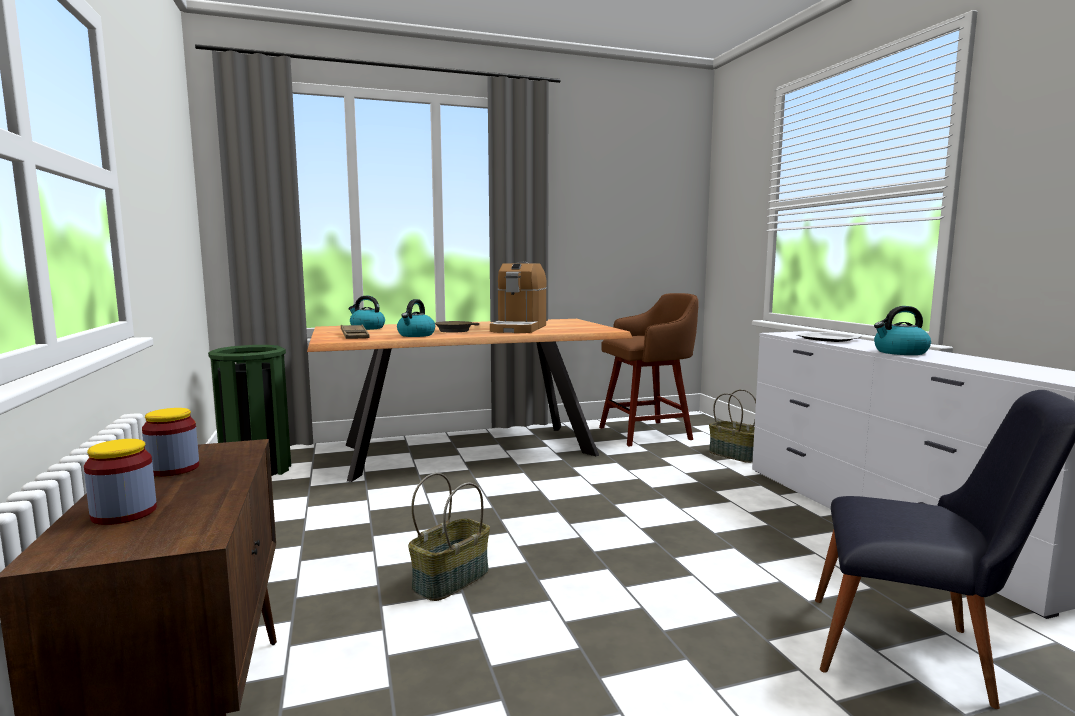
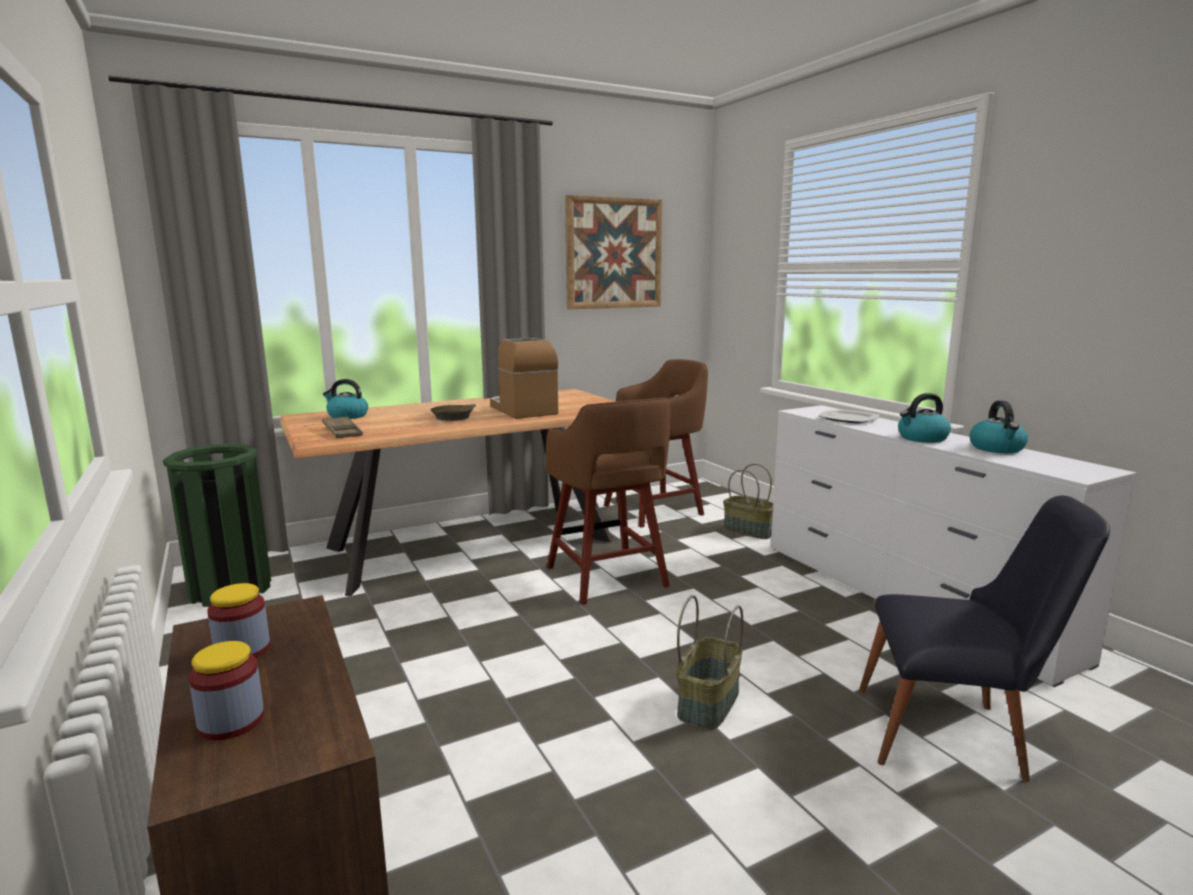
camera: 10 degrees left, 5 degrees up
(416, 335) = (414, 427): kettle -> kettle (997, 448)
(451, 579) = (502, 706): basket -> basket (707, 702)
(519, 328) = (522, 410): coffee machine -> coffee machine turned 150 degrees clockwise
(584, 484) = (607, 578): none -> brown stool
(616, 197) = (614, 253): none -> picture

